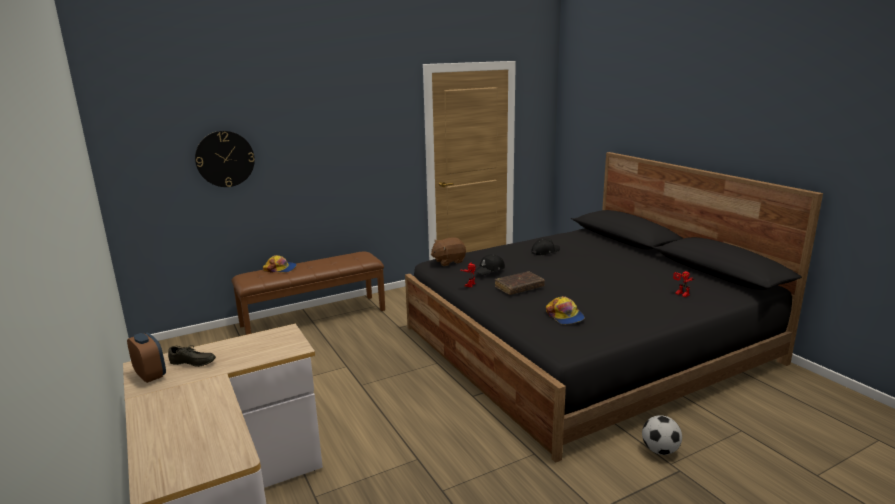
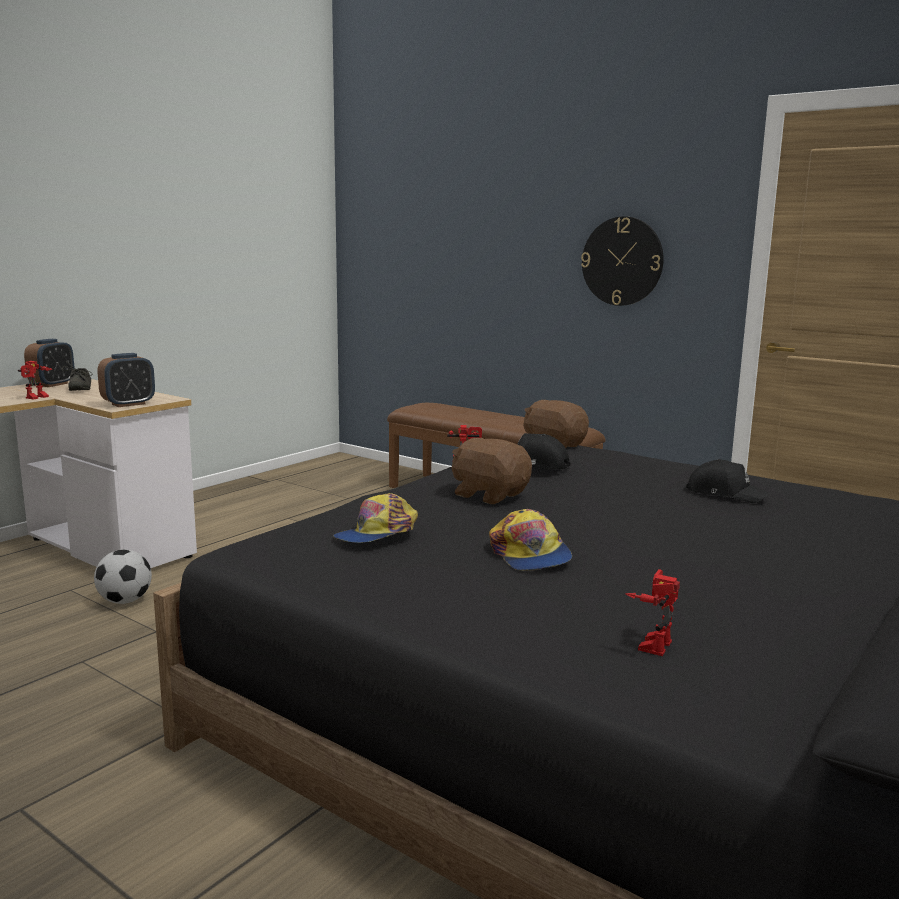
camera: 65 degrees right, 5 degrees down
(216, 380) = (37, 398): none -> toy robot
(225, 159) = (446, 243): wall clock -> wall clock (622, 261)
(280, 269) = (466, 410): cap -> cap (530, 555)
(292, 344) = (128, 404): none -> alarm clock
(519, 288) = (489, 495): brown book -> brown plush toy
(660, 450) = (236, 883): football -> football (125, 601)

